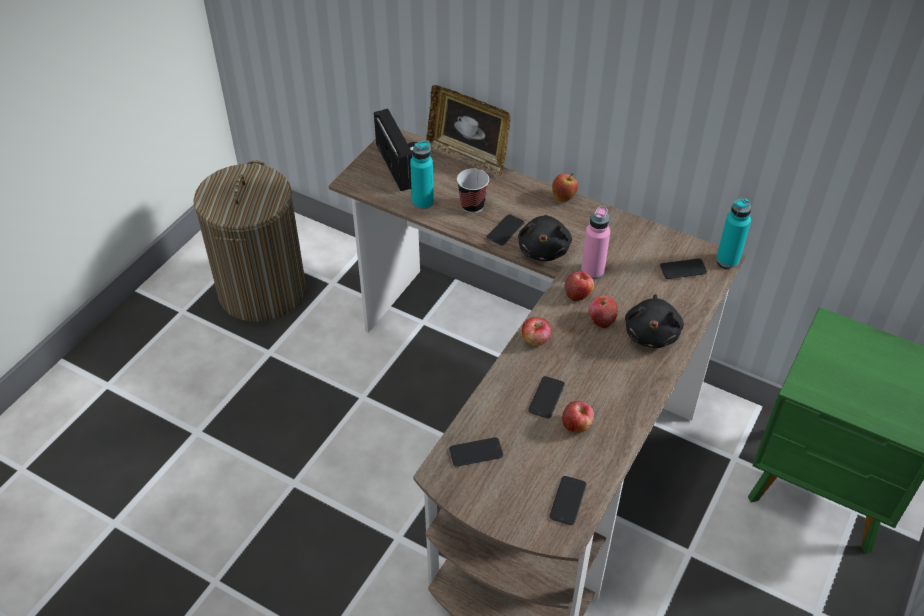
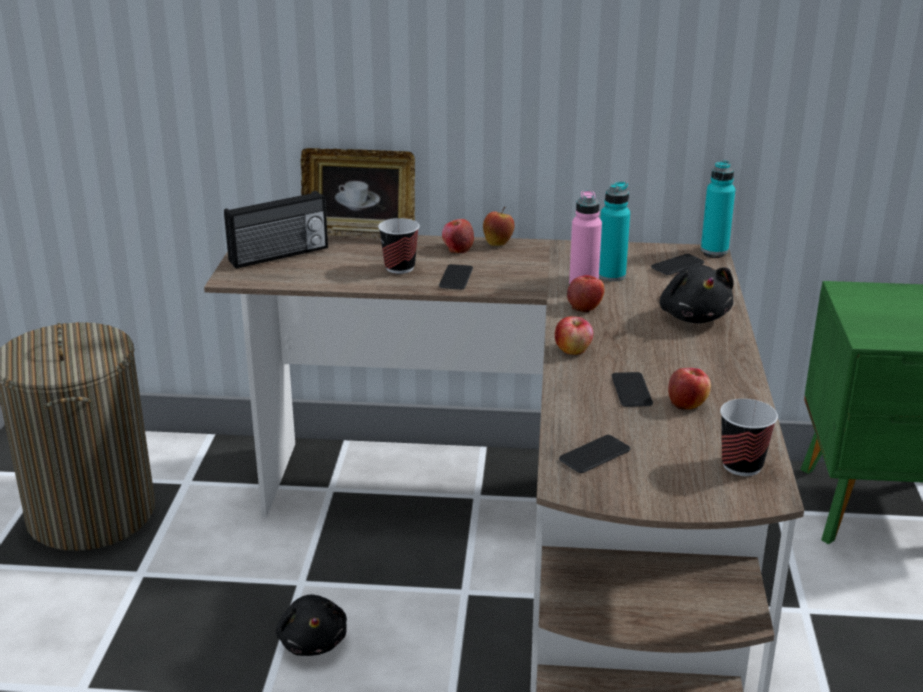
camera: 25 degrees left, 20 degrees down
(396, 166) = (279, 255): radio -> radio turned 105 degrees clockwise
(423, 202) = (337, 276): turquoise bottle -> turquoise bottle (611, 275)
(544, 249) = (514, 282): black plush toy -> black plush toy (313, 641)
(568, 501) = (742, 465): phone -> cup
(601, 319) = (630, 319): apple -> apple (457, 248)

